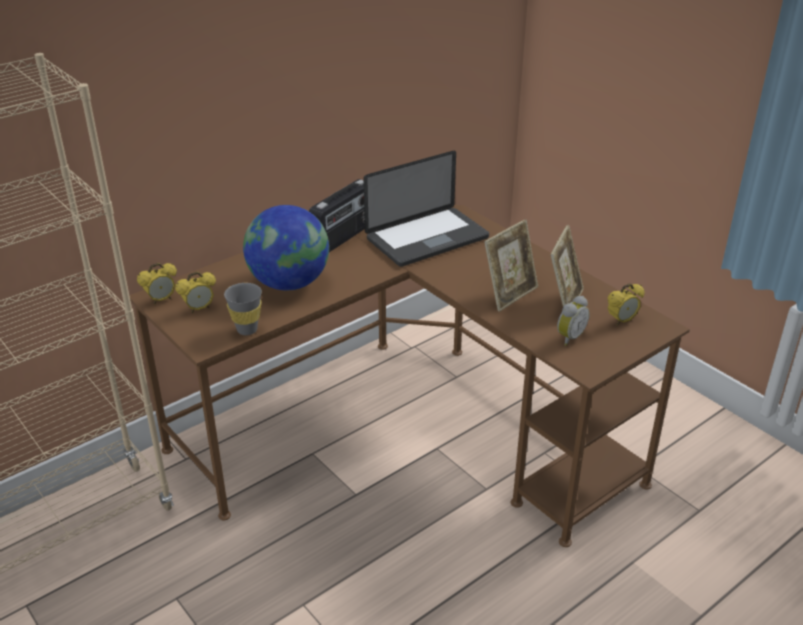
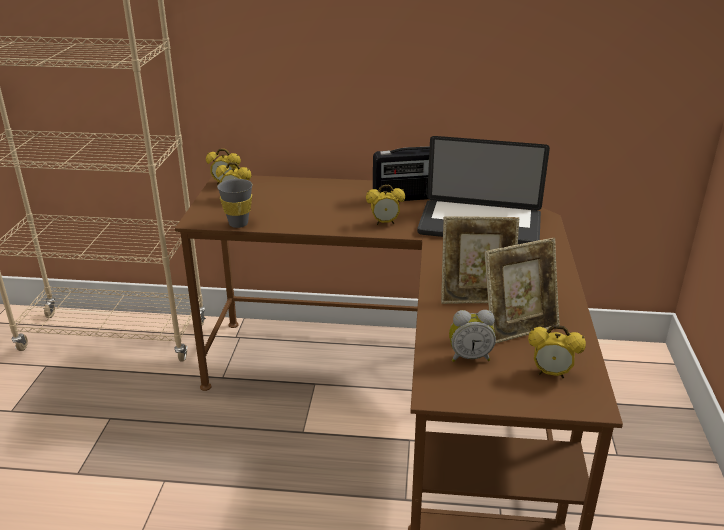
camera: 45 degrees right, 5 degrees down
(289, 283) = (318, 209): globe -> none
(360, 270) = (385, 223): none -> alarm clock

